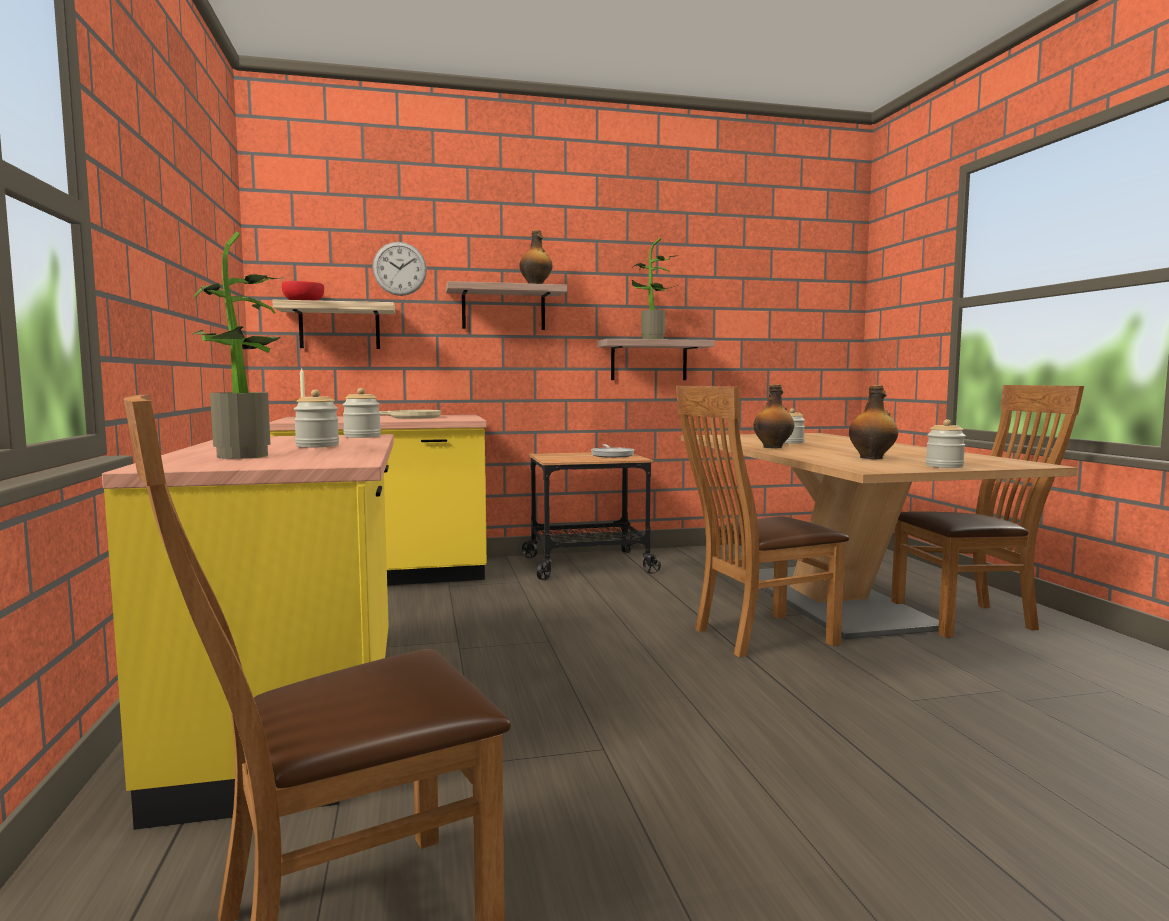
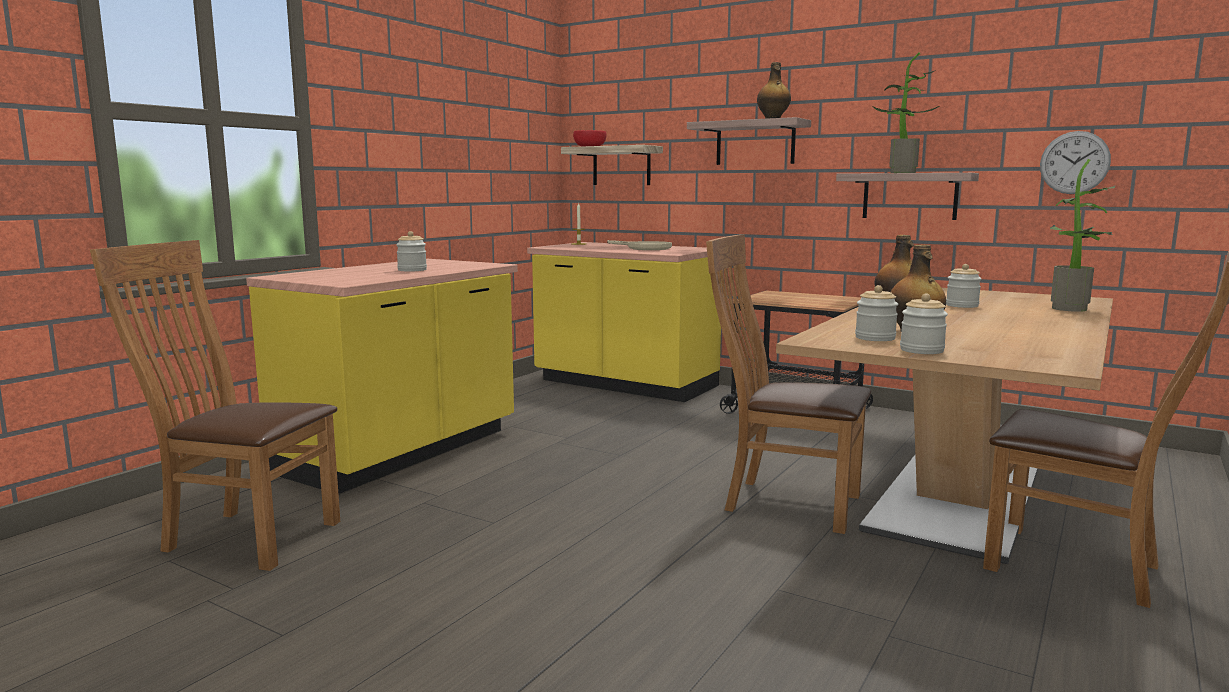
camera: 45 degrees right, 5 degrees up
(248, 456) = (338, 274): potted plant -> potted plant (1073, 309)
(362, 436) = (482, 265): jar -> jar (875, 338)
(399, 268) = (667, 111): wall clock -> wall clock (1074, 162)
(612, 455) = (831, 300): frying pan -> none

